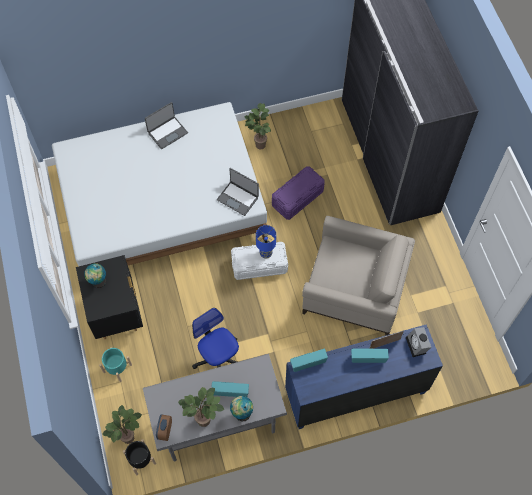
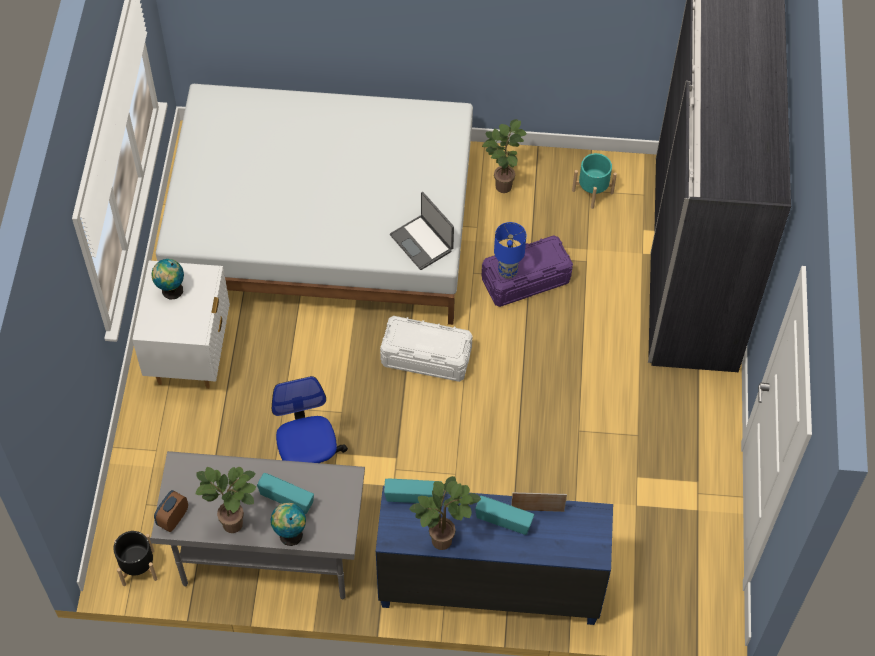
camera: 20 degrees right, 5 degrees down
(116, 314) = (190, 356): black nightstand -> white nightstand
(117, 368) = (159, 431): turquoise planter -> turquoise planter (592, 192)
(129, 435) = (136, 528): potted plant -> potted plant (444, 537)
(167, 132) = (360, 119): laptop -> none
(265, 253) = (437, 339): blue table lamp -> blue table lamp (507, 272)
(354, 290) = (553, 440): beige armchair -> none
(417, 346) = (585, 529): alarm clock -> none

